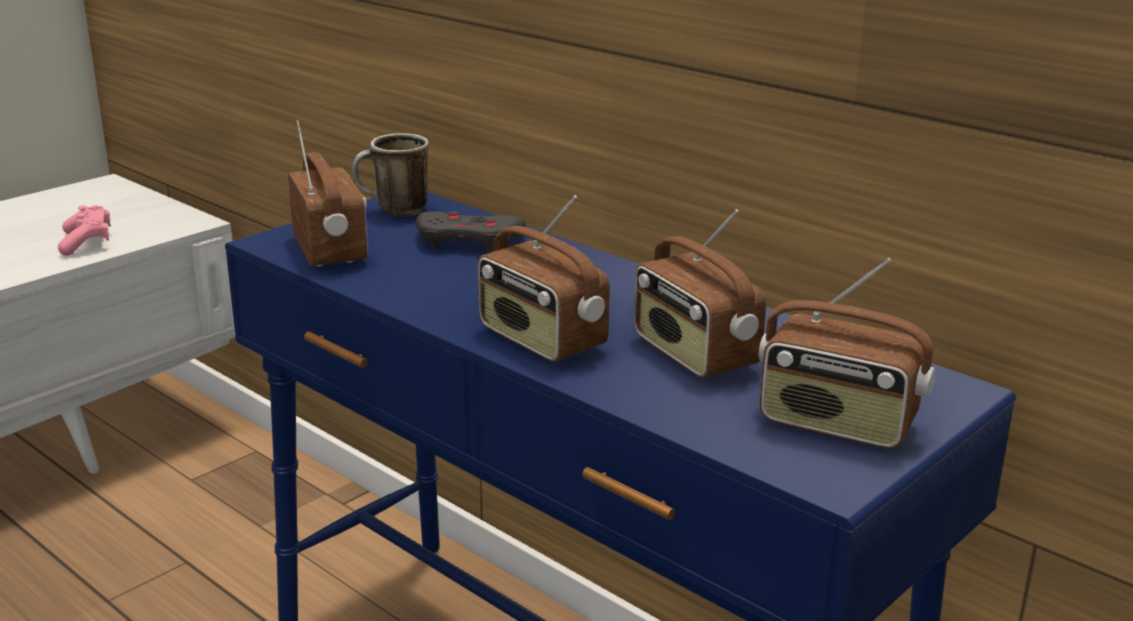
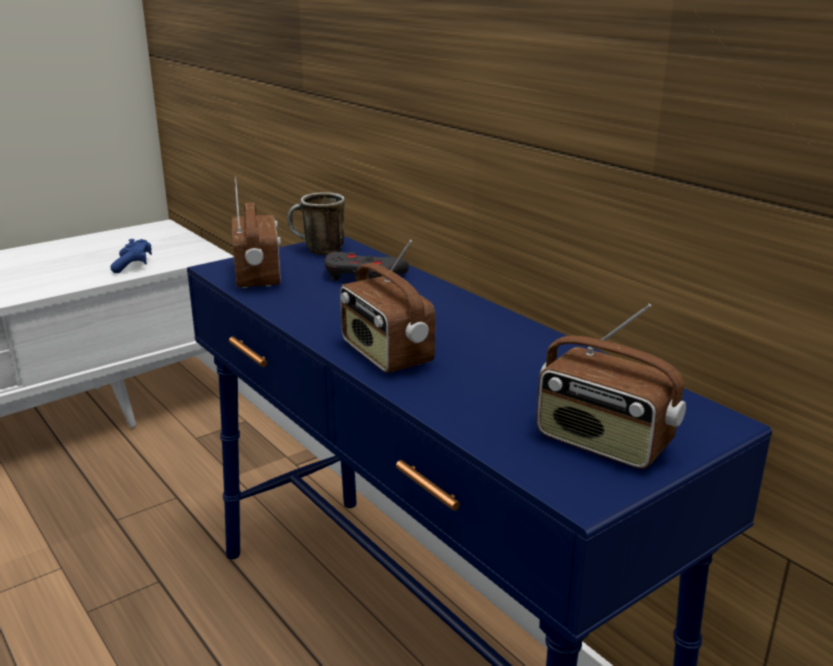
camera: 10 degrees right, 0 degrees up
(87, 243) = (133, 265): pink game controller -> blue game controller
(693, 354) = (502, 375): radio -> none

